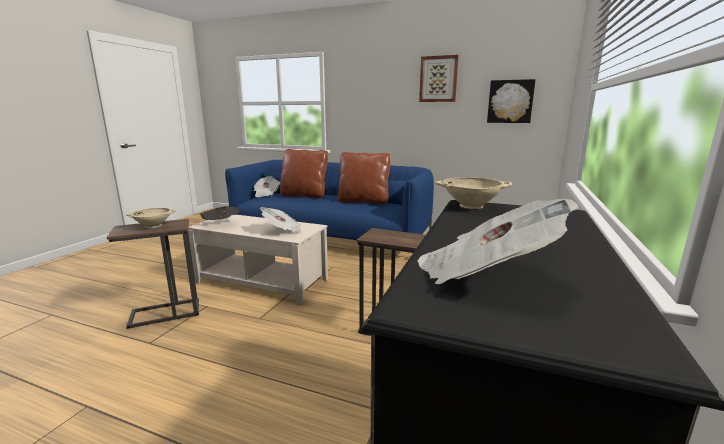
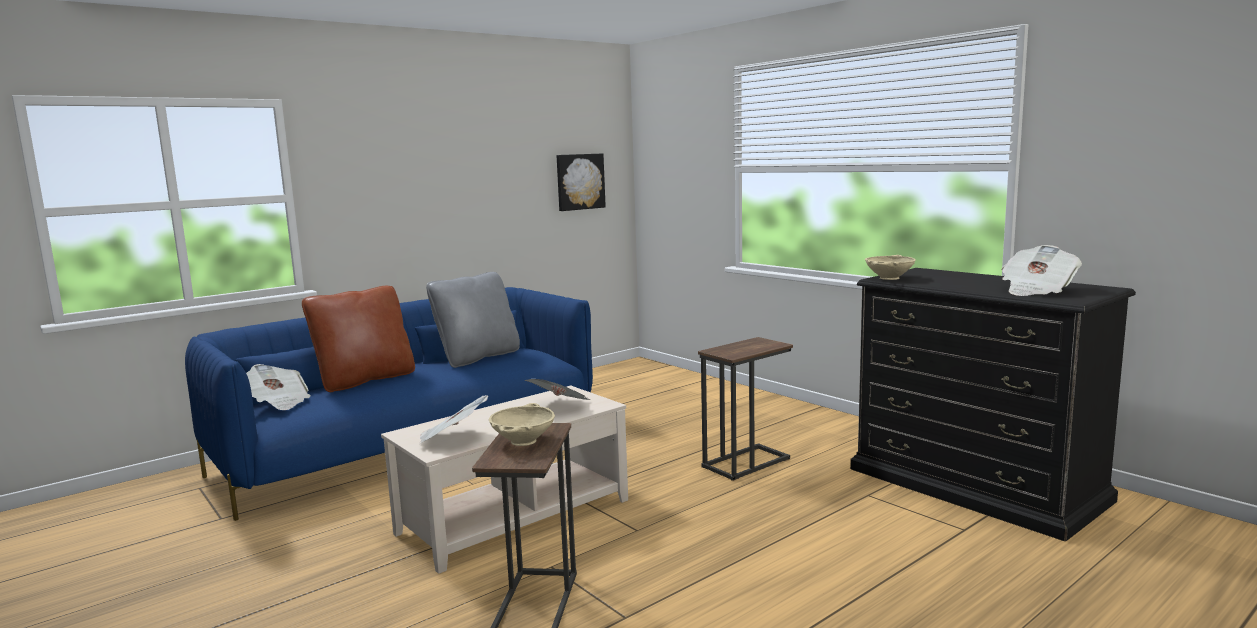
camera: 60 degrees left, 5 degrees down
(363, 201) = (478, 357): brown pillow -> grey pillow
(438, 79) = (492, 153): picture -> none

